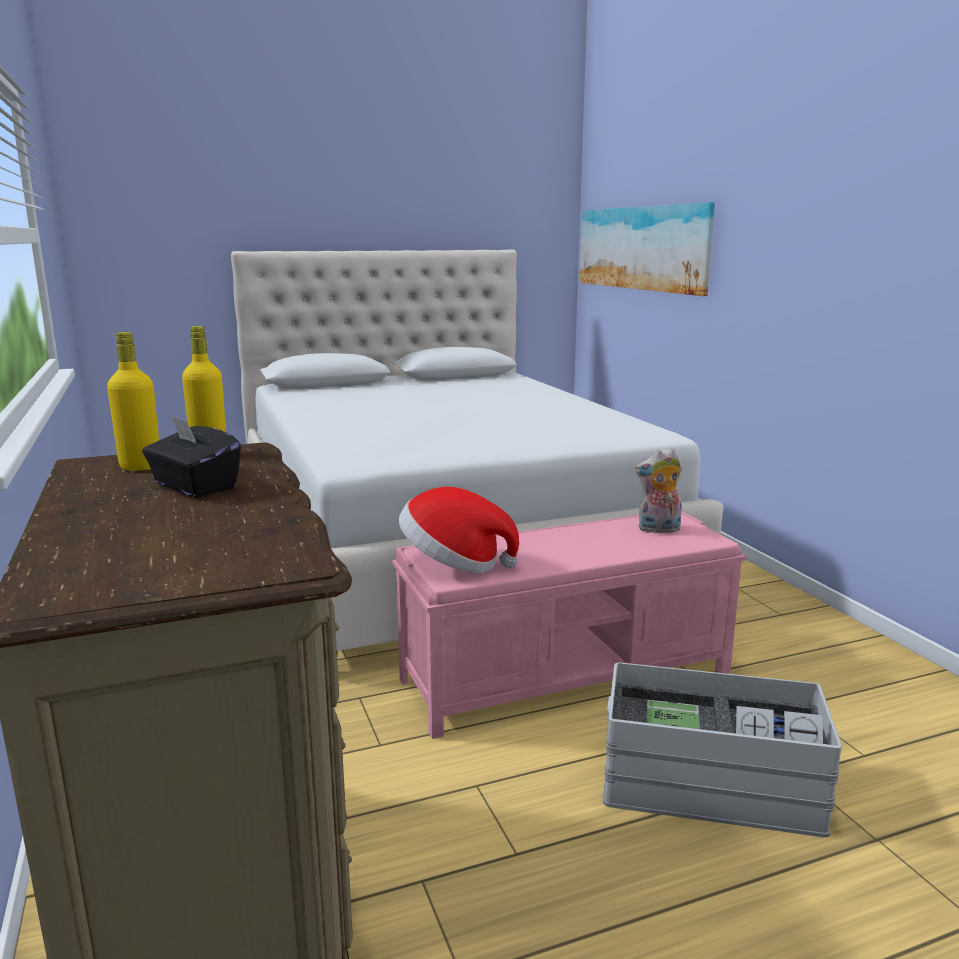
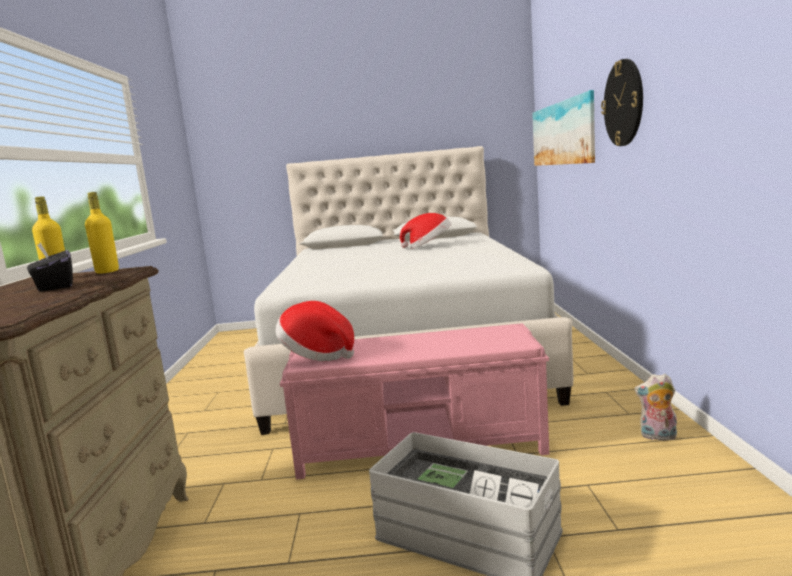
camera: 20 degrees right, 5 degrees down
(472, 393) = (428, 246): none -> hat
(658, 530) = (487, 336): plush toy -> plush toy (657, 436)
(769, 229) = (623, 103): none -> wall clock

